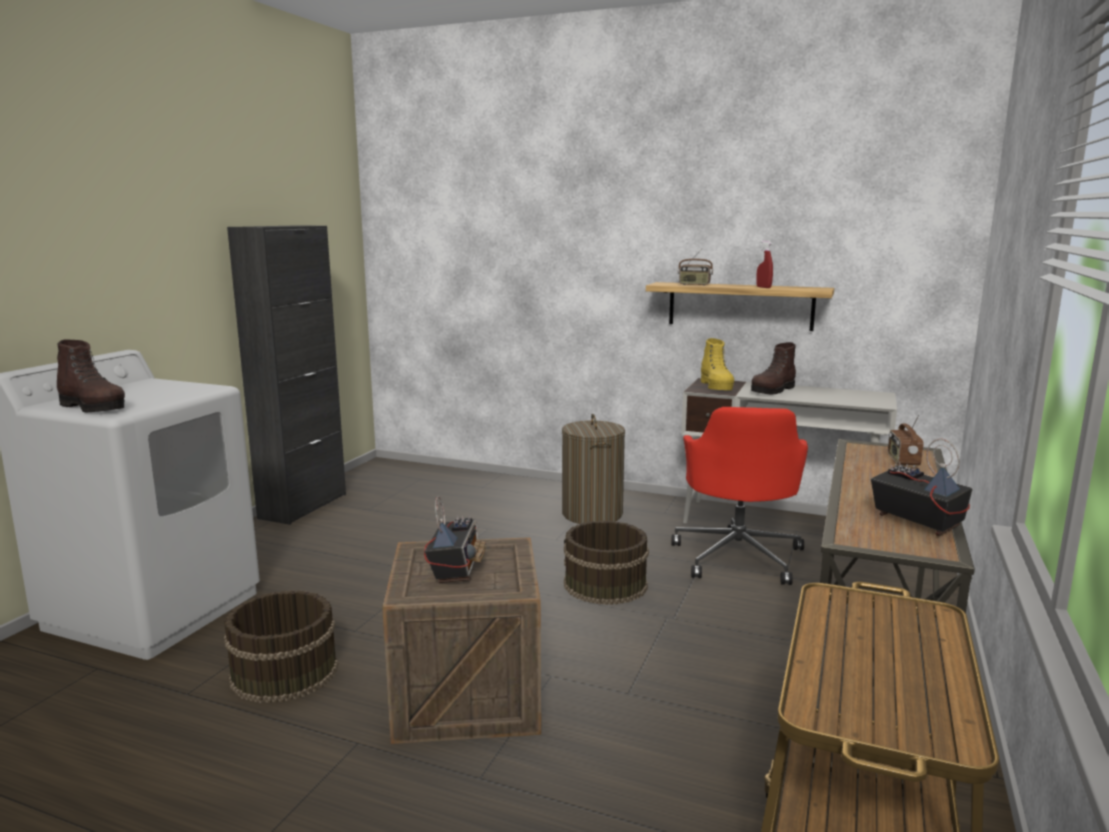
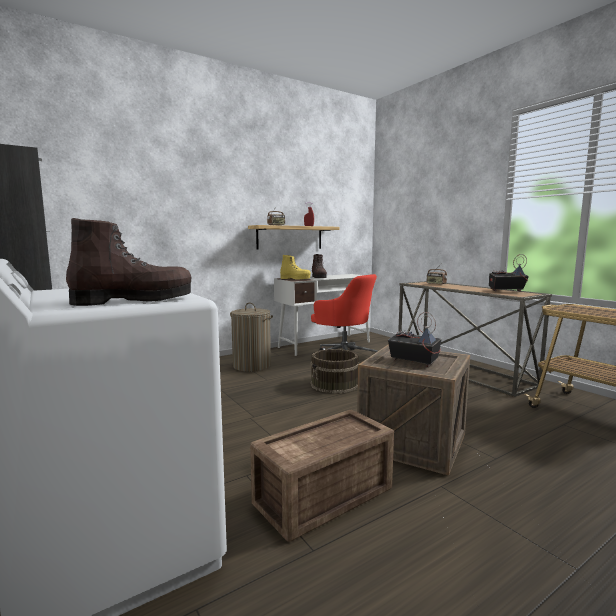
camera: 55 degrees left, 5 degrees down
(283, 673) = (327, 496): brown bucket -> crate

